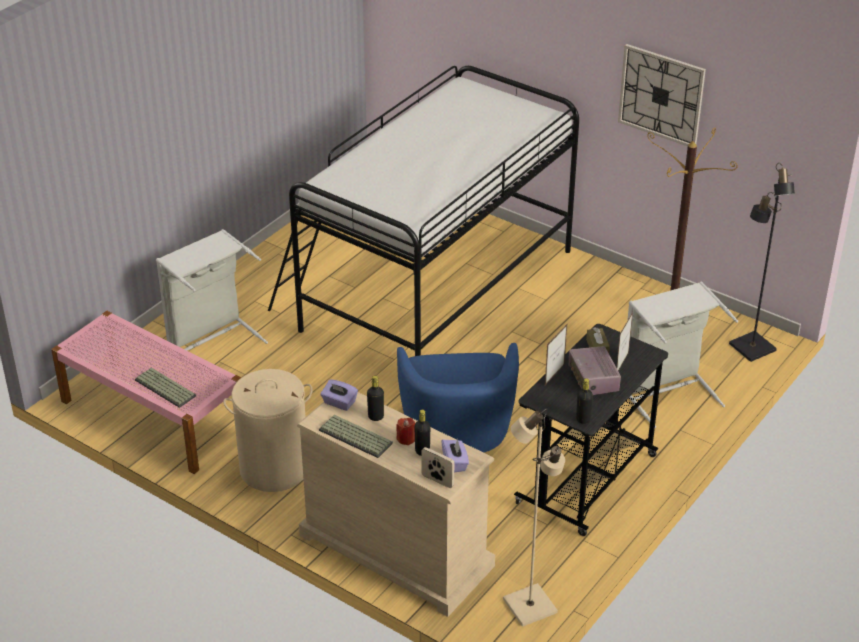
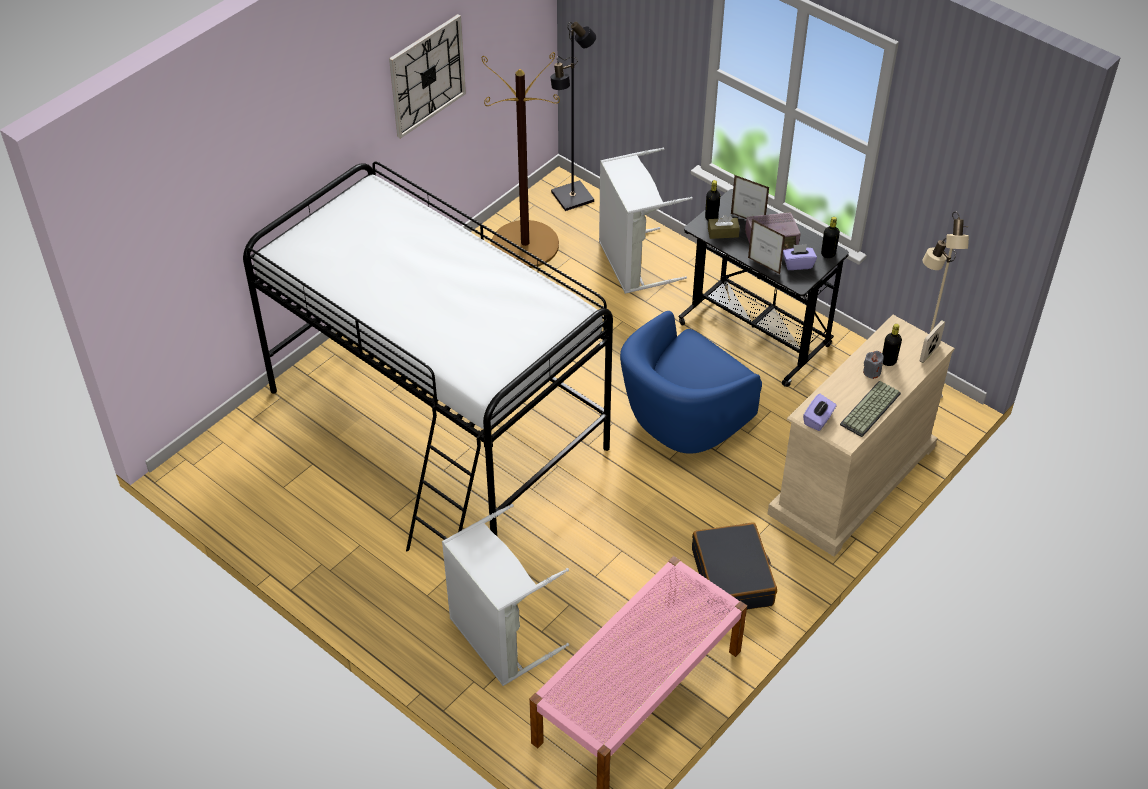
camera: 85 degrees left, 10 degrees up
(164, 388) = (690, 629): keyboard -> none
(274, 468) = (733, 577): beige laundry basket -> black suitcase
(376, 417) = (839, 392): black bottle -> black bottle (711, 217)
(406, 439) = (871, 372): red candle -> grey candle
(455, 463) = (904, 340): purple tissue box -> purple tissue box (798, 264)
(458, 433) = (683, 421): blue armchair -> blue armchair turned 135 degrees clockwise

